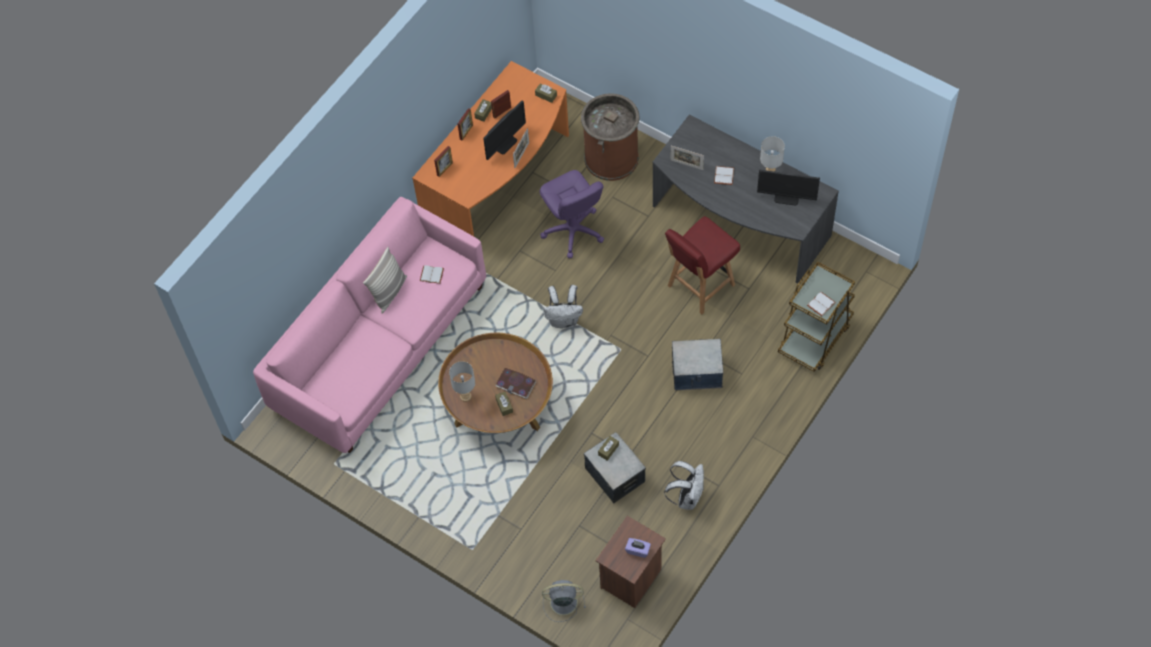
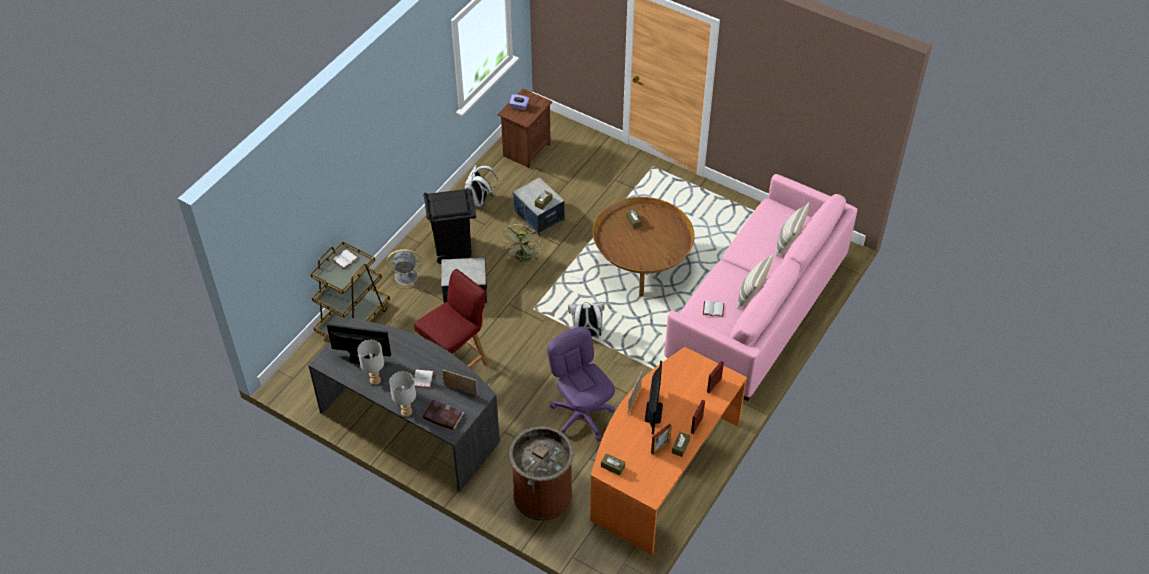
camera: 175 degrees right, 10 degrees down
(336, 356) = (788, 243): none -> pillow
(465, 397) = (669, 227): grey table lamp -> grey table lamp (407, 411)
(505, 143) = (653, 412): monitor -> monitor turned 150 degrees clockwise
(516, 384) = (625, 237): book -> book (442, 416)
(562, 602) = (579, 136): grey fan -> grey fan (407, 276)
(632, 413) = (523, 259): none -> green fan
(714, 429) = (453, 248): none -> black trash can

